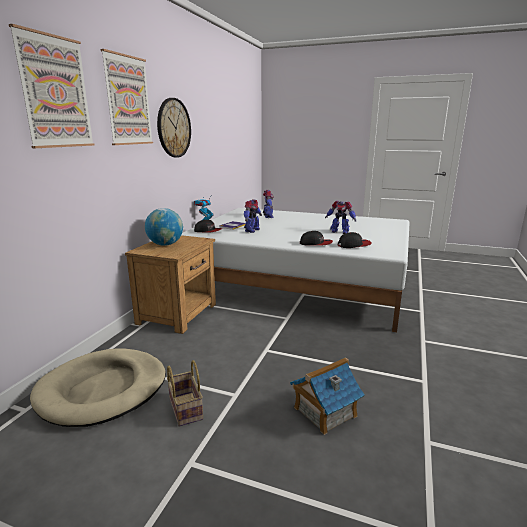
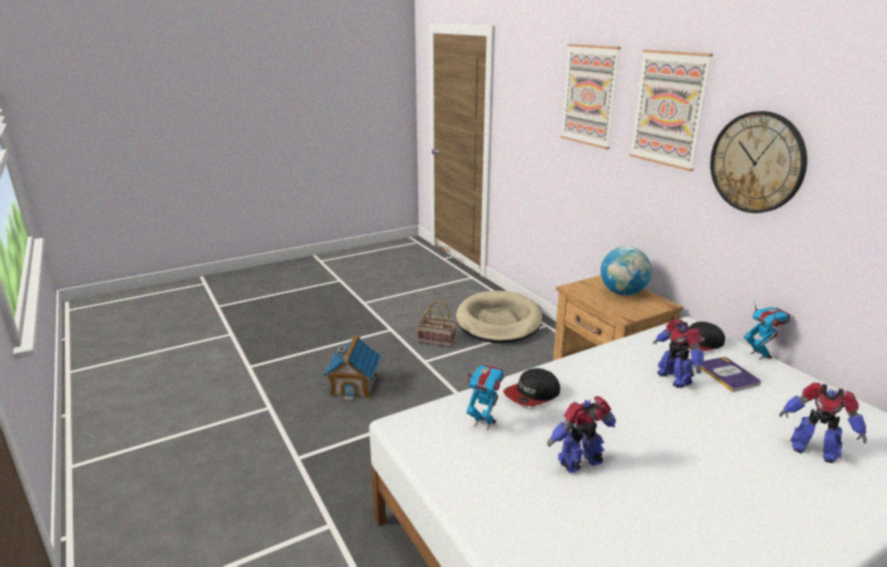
camera: 130 degrees right, 5 degrees up
(354, 245) = (484, 423): cap -> toy robot

